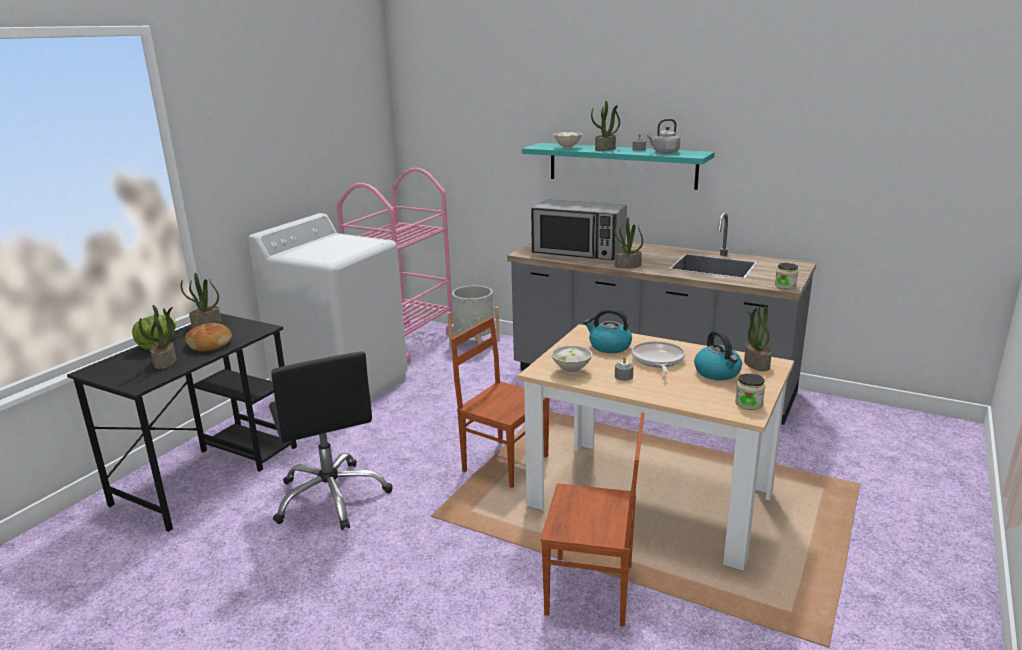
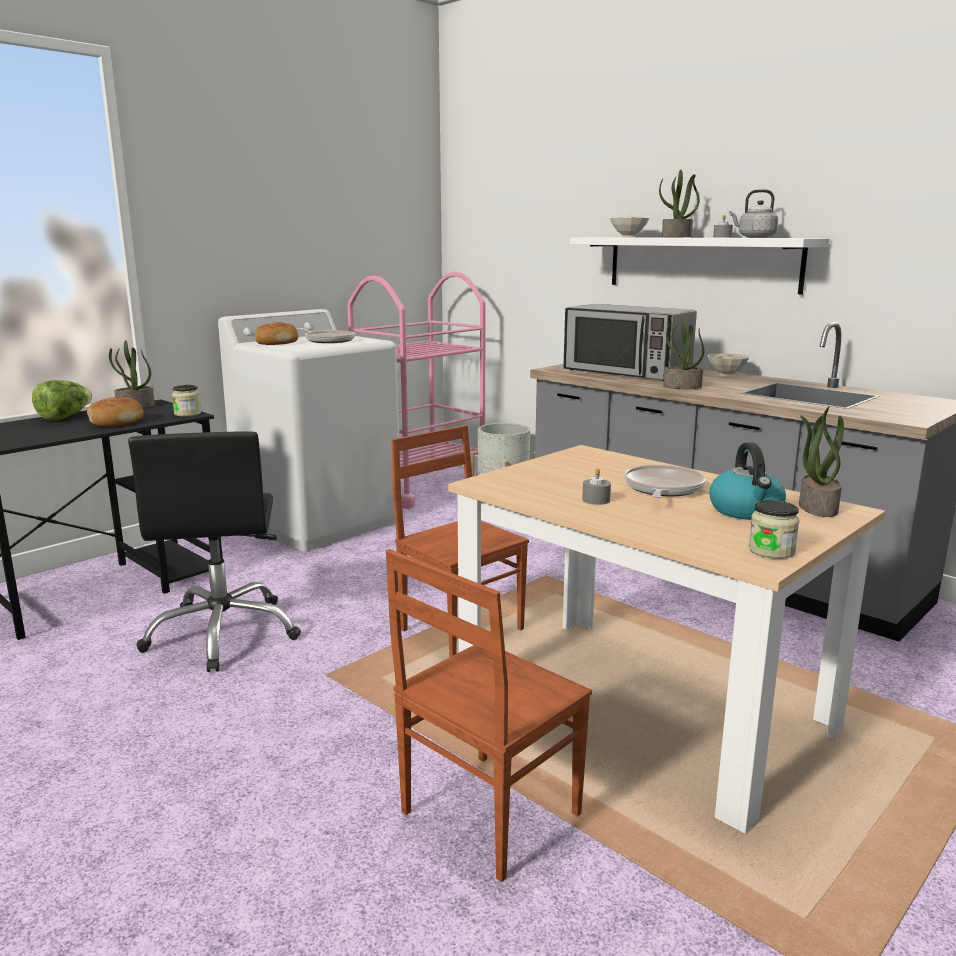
camera: 15 degrees right, 5 degrees down
(165, 362) = (51, 431): potted plant -> none
(303, 252) = (277, 342): none -> bread
(342, 245) = (328, 340): none -> frying pan
(572, 370) = (527, 487): white bowl -> white bowl (727, 375)
(591, 591) = (486, 814): brown chair -> brown chair turned 105 degrees clockwise
(609, 346) = (602, 469): kettle -> none
(621, 165) = (701, 263): turquoise shelf -> white shelf
(785, 286) = (908, 419): jar -> jar (187, 414)

